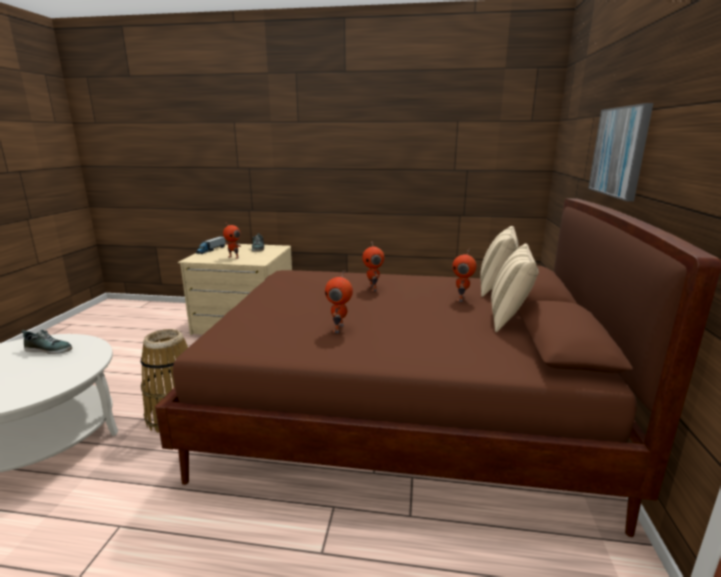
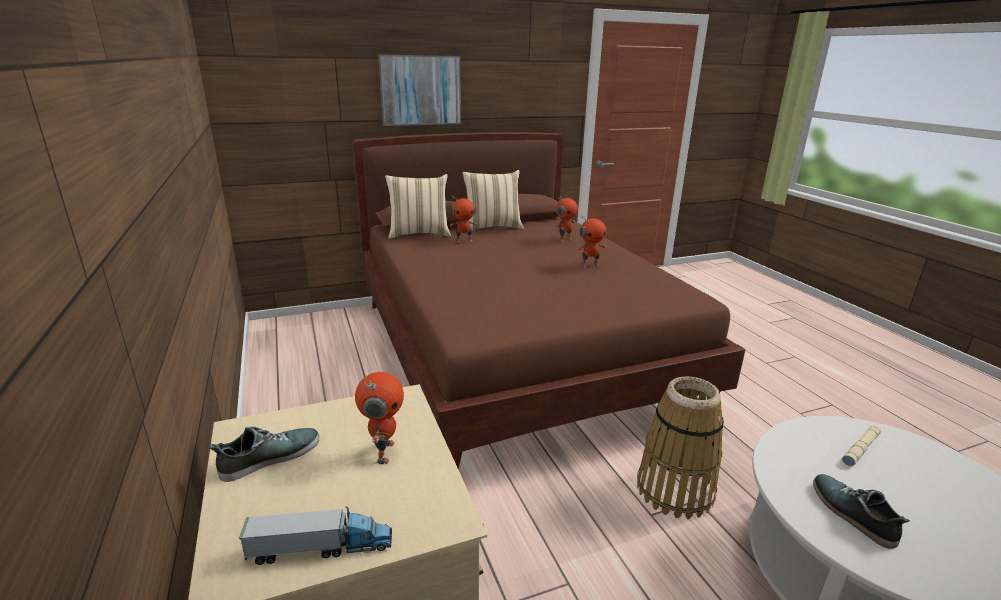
camera: 120 degrees left, 5 degrees up
(36, 381) = (860, 449): none -> beige flashlight
(373, 288) = (477, 271): toy robot -> toy robot (564, 240)

